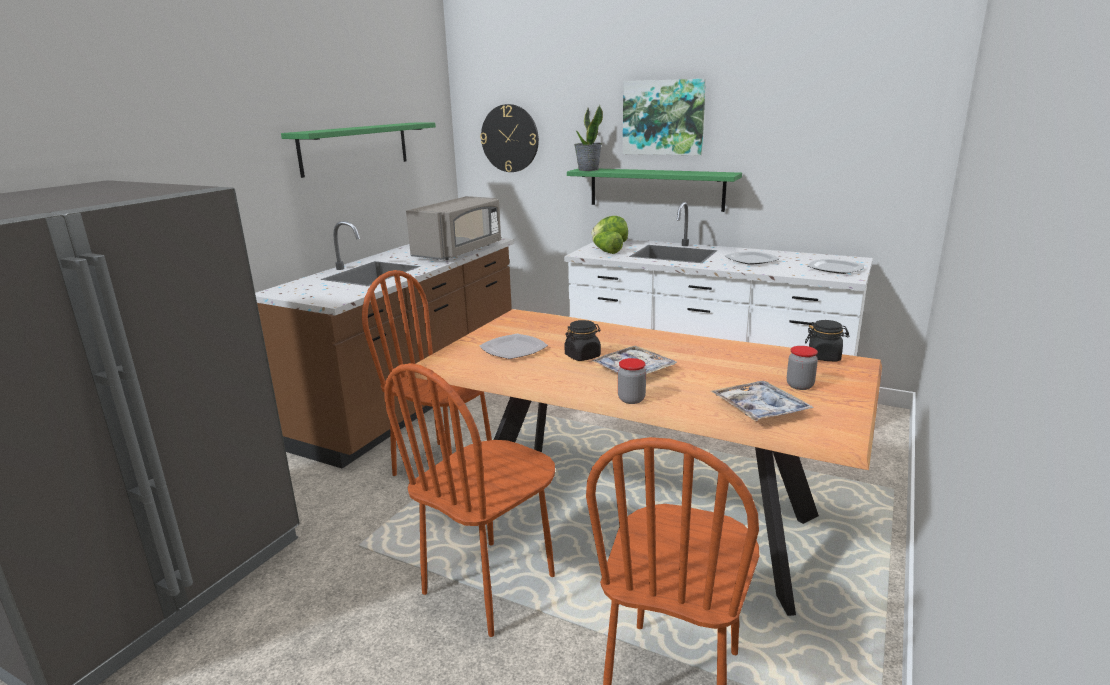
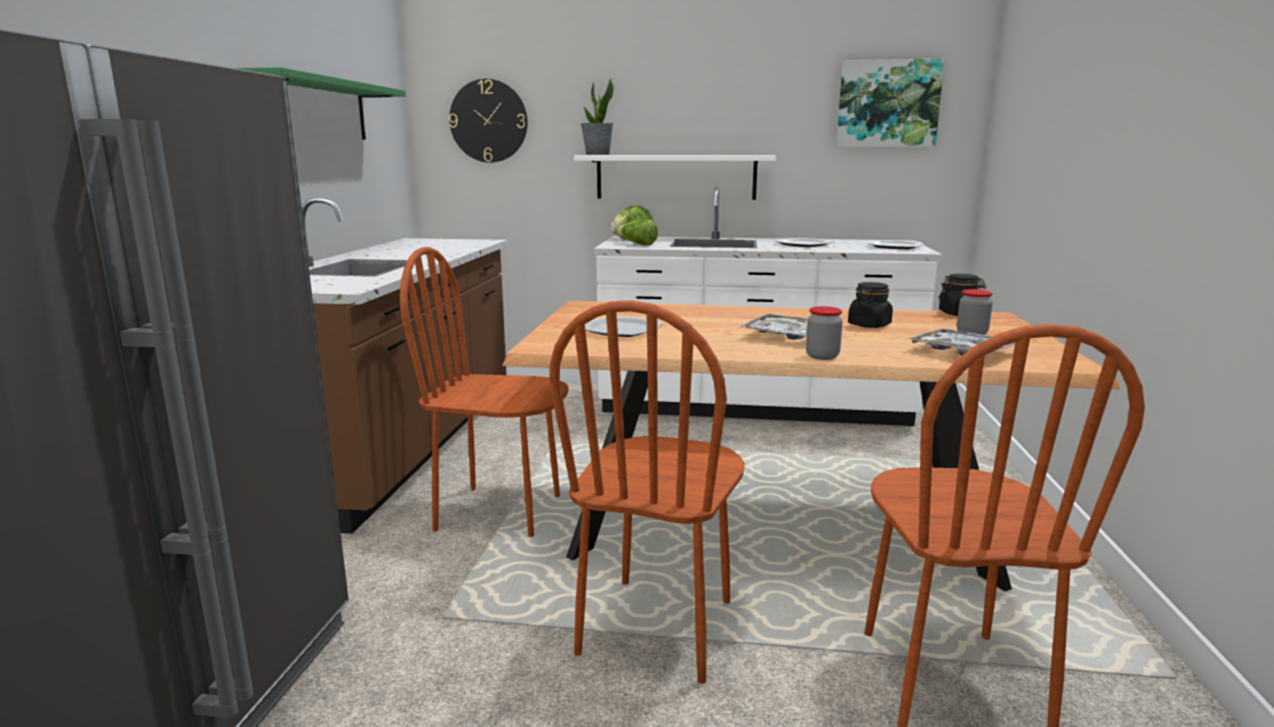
camera: 20 degrees left, 5 degrees down
(459, 251) = (455, 249): grey microwave -> none
(582, 356) = (712, 329): black jar -> black jar (869, 325)
(656, 189) = (676, 177): green shelf -> white shelf
(663, 117) = (683, 95): picture -> picture (888, 104)

